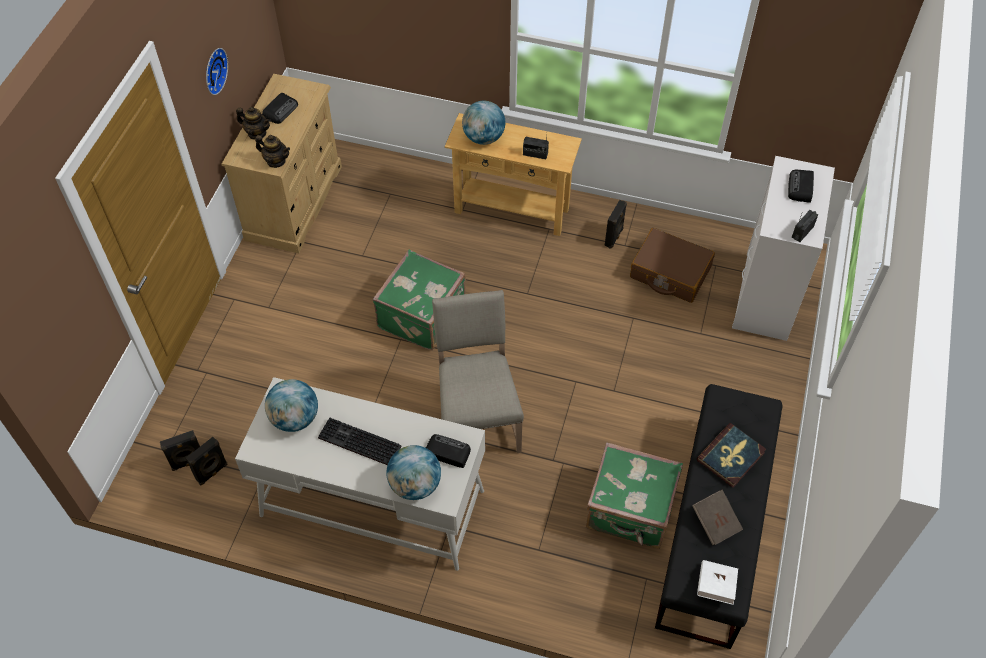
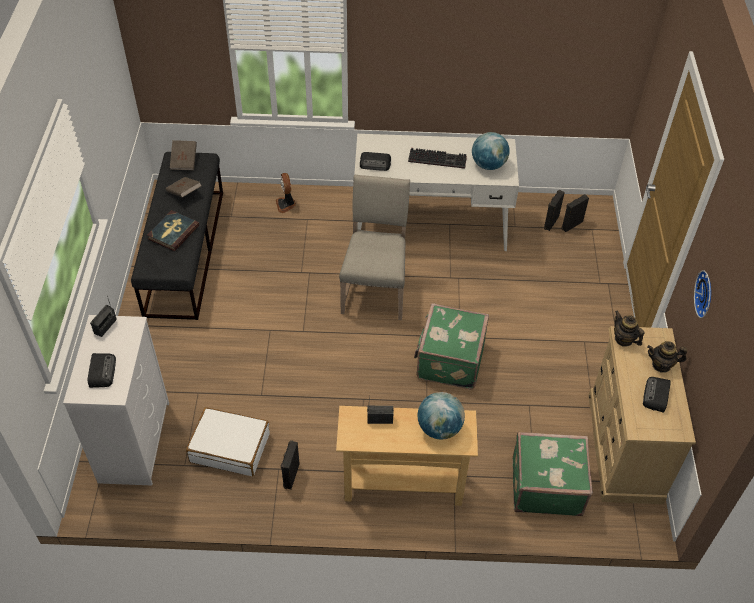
camera: 165 degrees right, 5 degrees down
(276, 161) = (623, 339): teapot -> teapot turned 45 degrees clockwise
(415, 485) = (390, 144): globe -> none
(476, 419) = (375, 289): beige chair -> beige chair turned 150 degrees counterclockwise
(563, 584) = (286, 204): none -> fan
(630, 511) = (246, 251): green suitcase -> green suitcase (545, 485)
(670, 273) = (230, 447): brown suitcase -> white suitcase
(715, 586) = (184, 161): white book -> brown book

